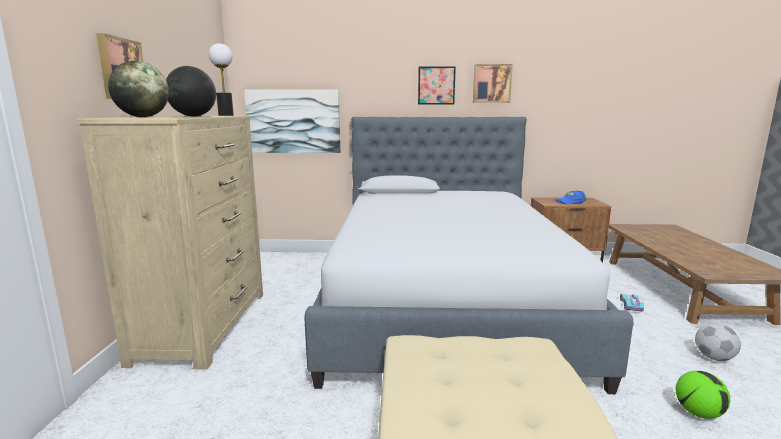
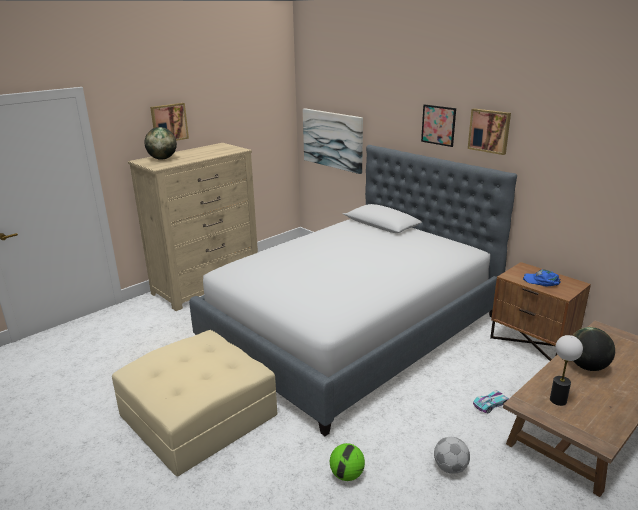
camera: 45 degrees right, 10 degrees up
(193, 116) = (197, 156): globe -> globe (587, 366)
(225, 115) = (232, 150): table lamp -> table lamp (558, 400)

